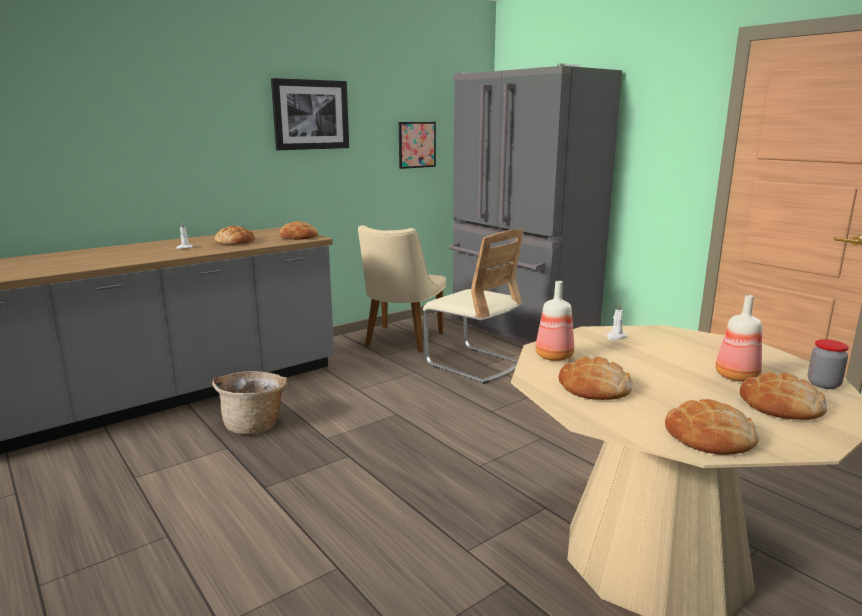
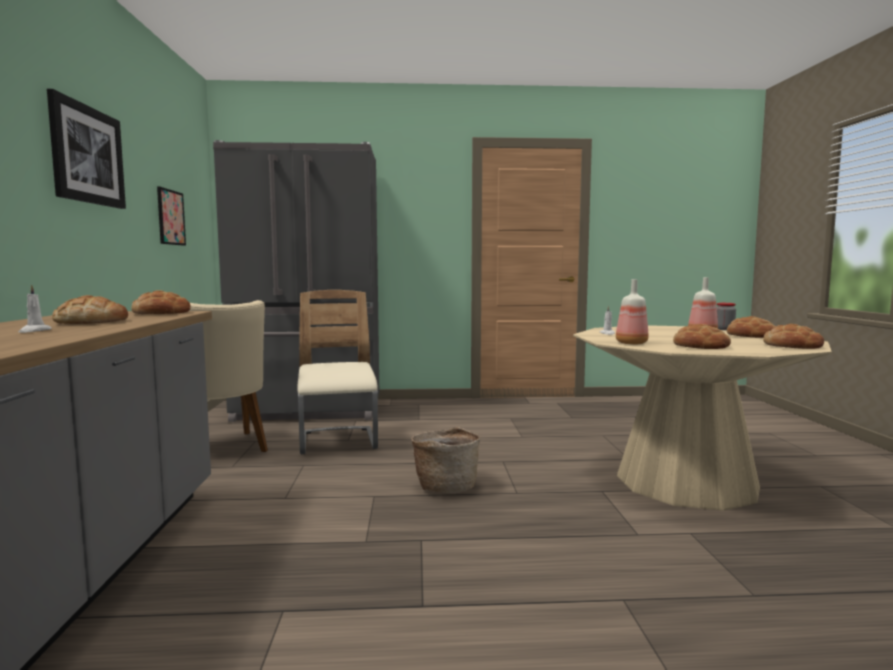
camera: 55 degrees left, 10 degrees down
(255, 425) = (254, 576): basket -> basket (446, 486)
(473, 364) = (338, 442): beige chair -> beige chair turned 90 degrees counterclockwise

